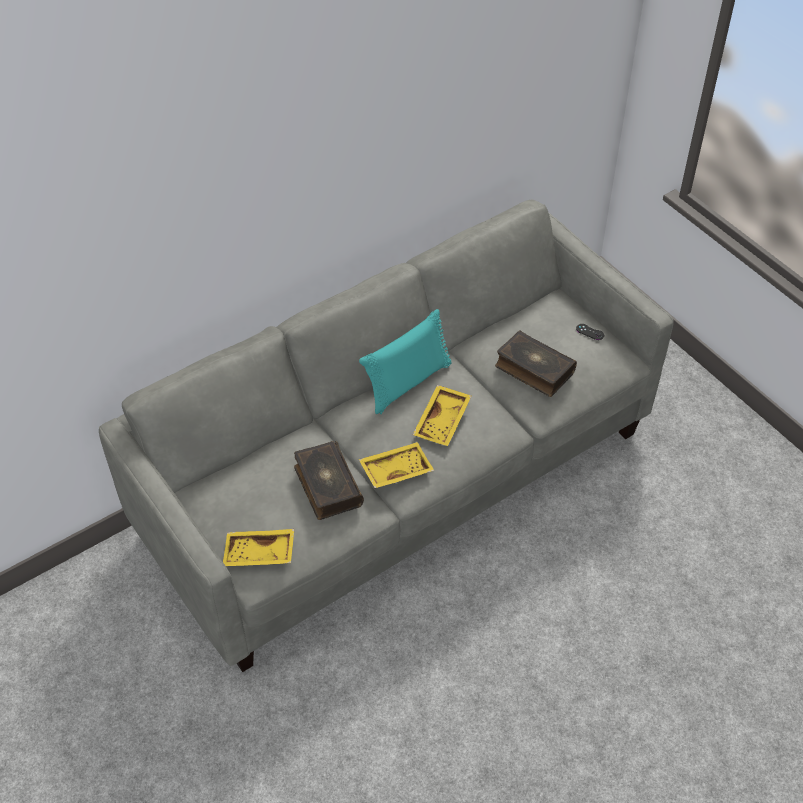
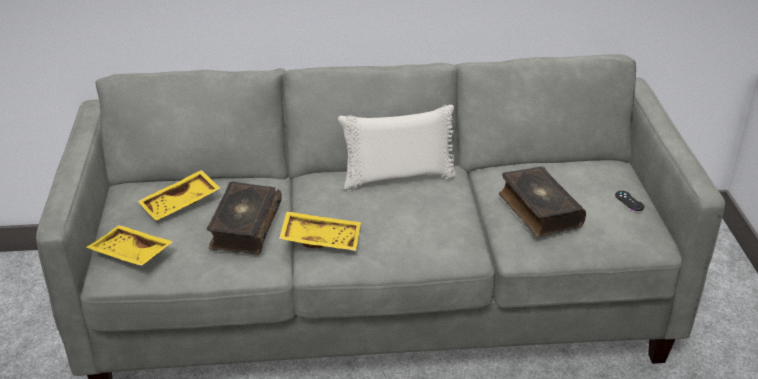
camera: 30 degrees right, 15 degrees down
(407, 382) = (398, 177): turquoise pillow -> white pillow
(443, 421) = (405, 218): yellow tray -> yellow tray (181, 204)

